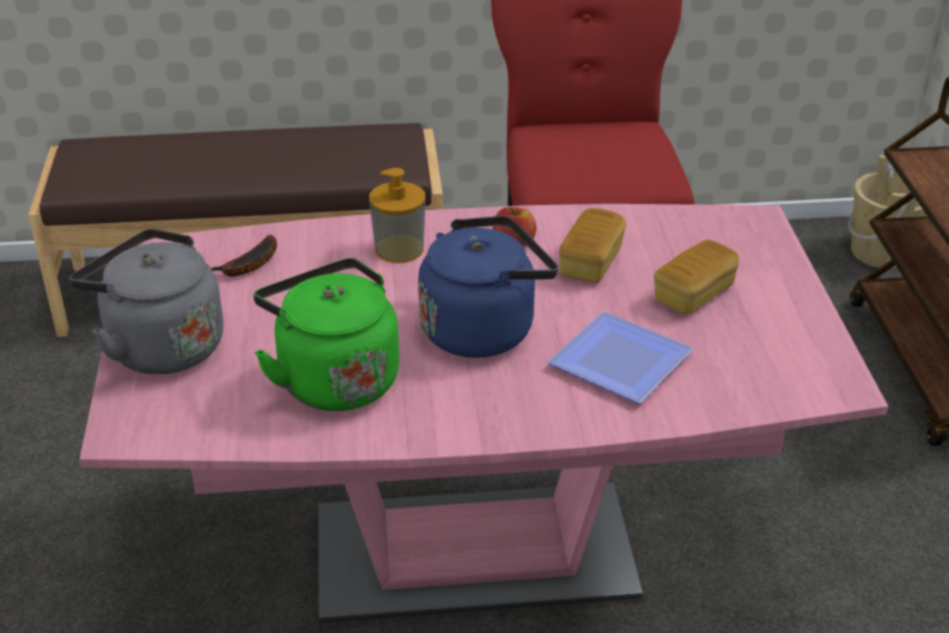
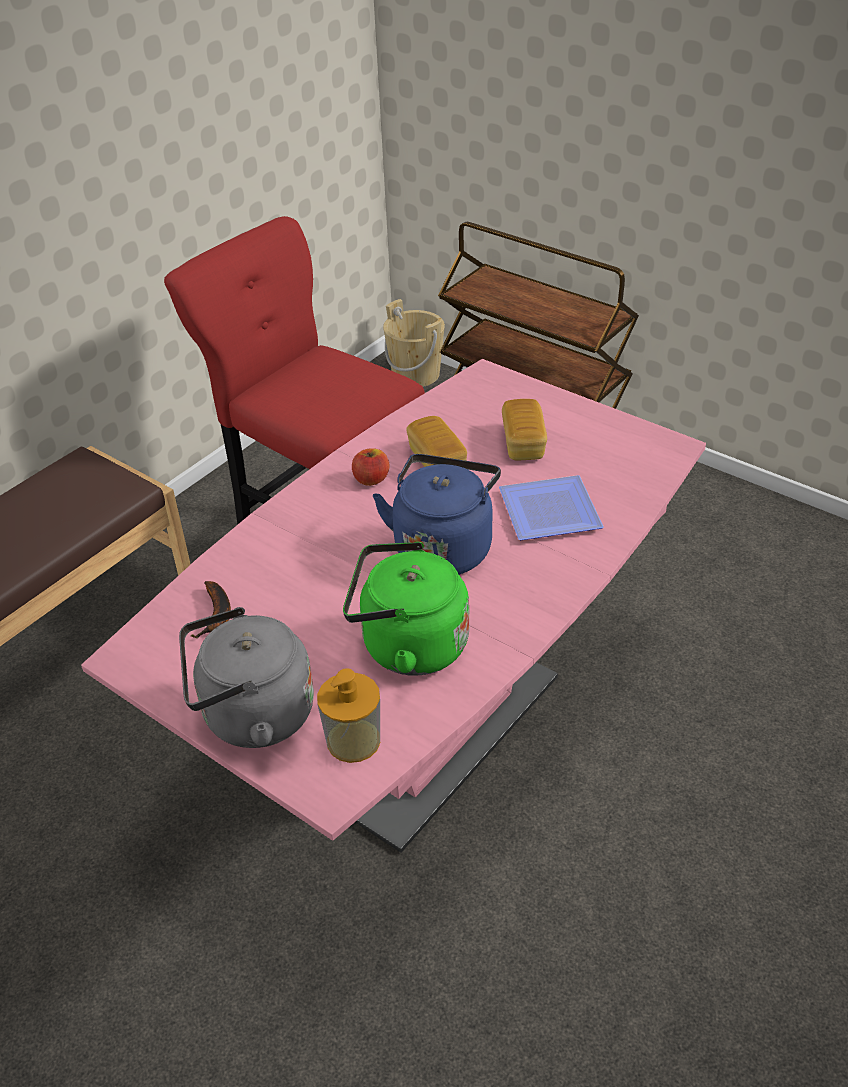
camera: 45 degrees left, 5 degrees up
(399, 249) = (304, 532): soap dispenser -> soap dispenser (353, 741)

